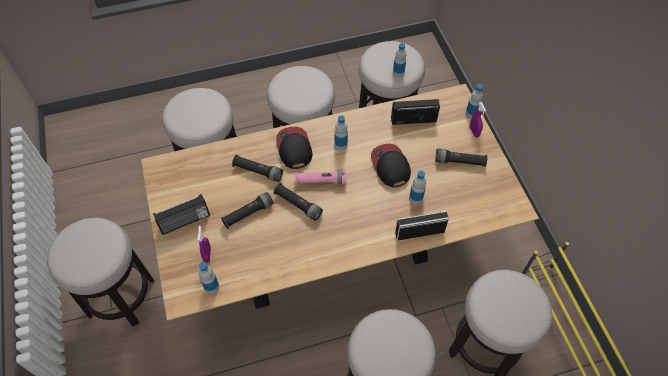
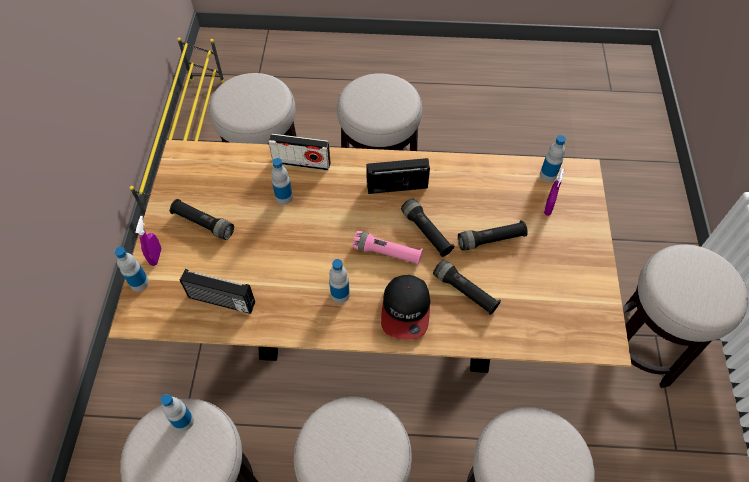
camera: 160 degrees left, 0 degrees up
(185, 222) = (572, 253): radio -> radio (397, 185)
(390, 166) = (291, 245): cap -> none

